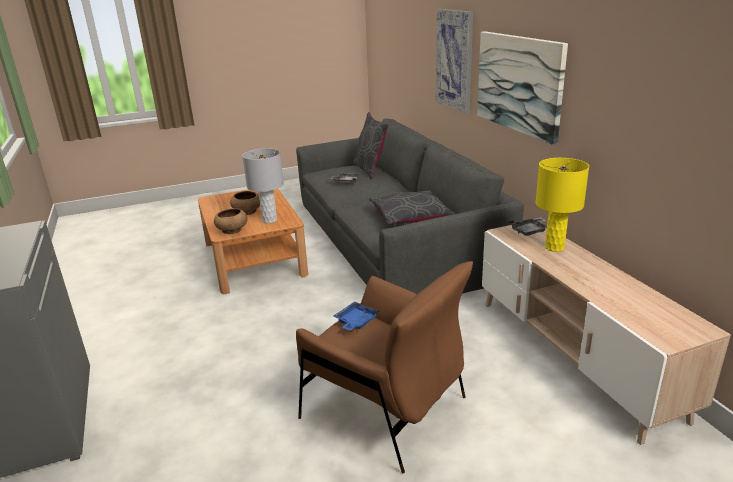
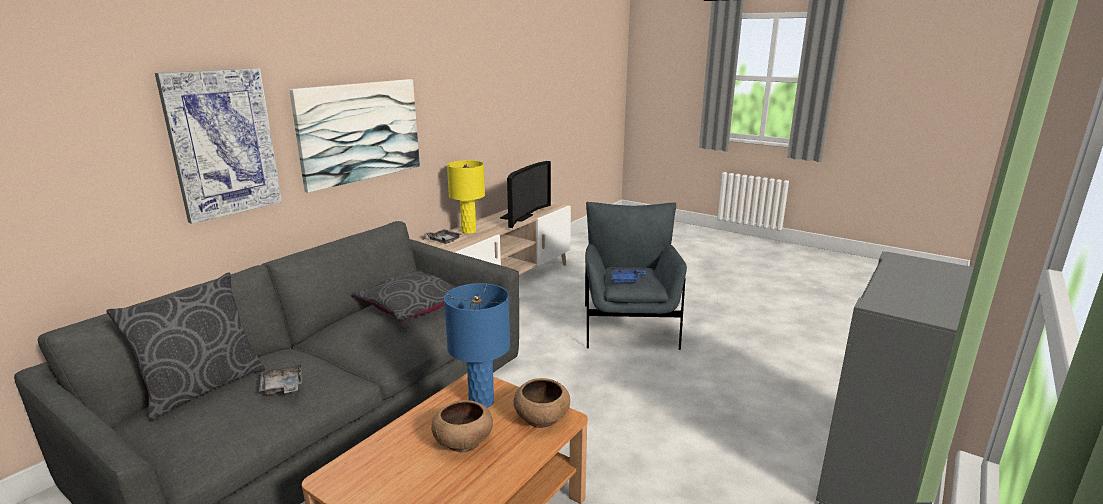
camera: 125 degrees left, 5 degrees down
(269, 220) = (481, 402): grey table lamp -> blue table lamp
(385, 409) = (629, 325): brown armchair -> grey armchair
(601, 291) = (520, 217): none -> television

